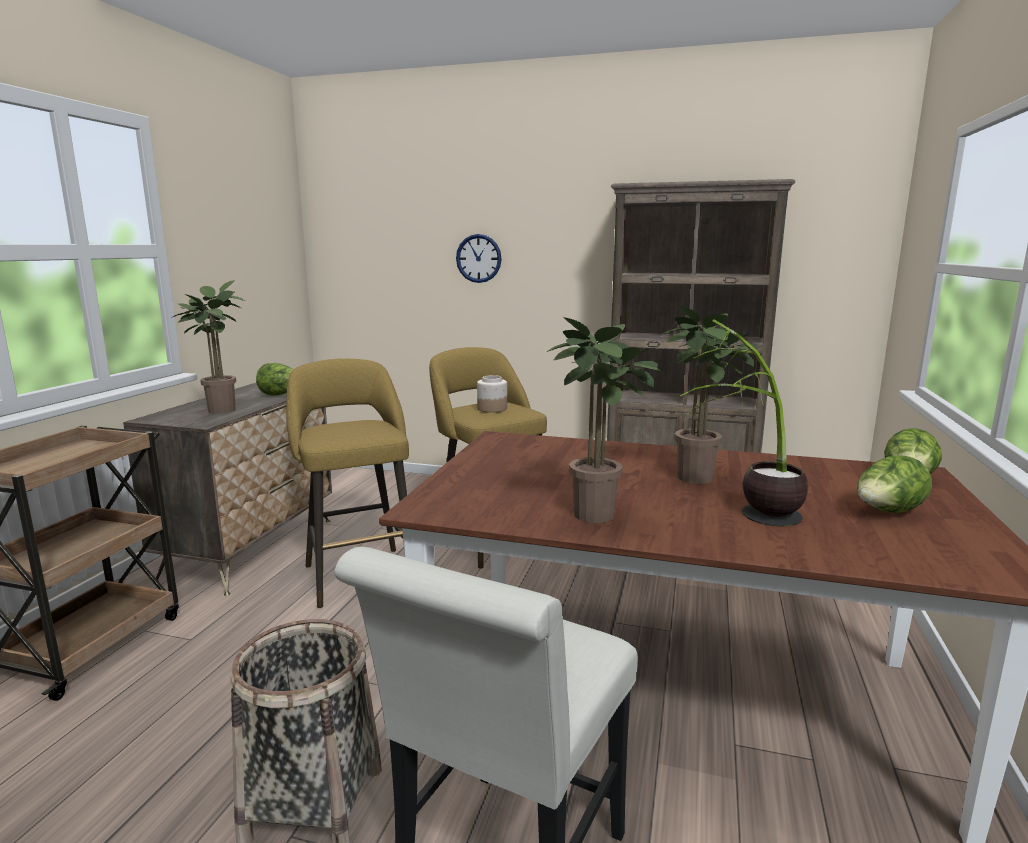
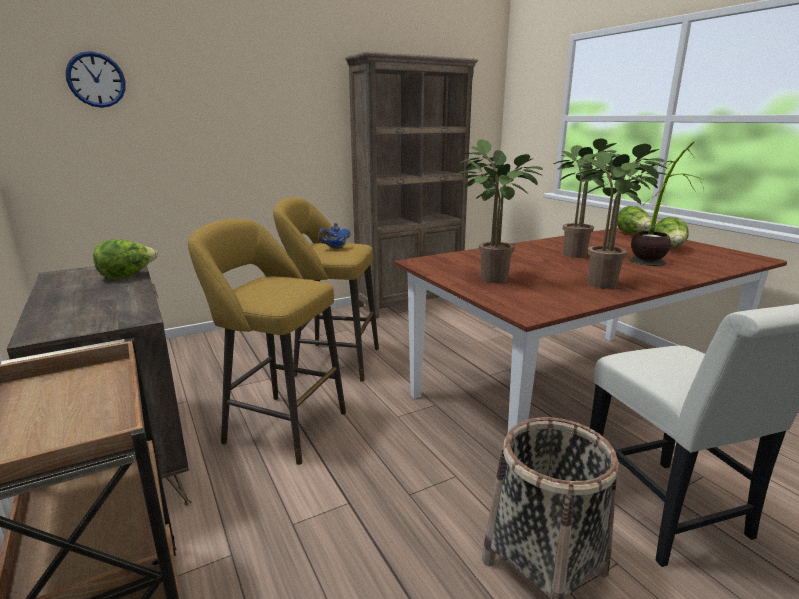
camera: 45 degrees left, 5 degrees up
(220, 409) = (103, 303): potted plant -> potted plant (489, 279)
(478, 258) = (222, 116): wall clock -> wall clock (96, 80)
(491, 409) = (335, 248): jar -> blue teapot

